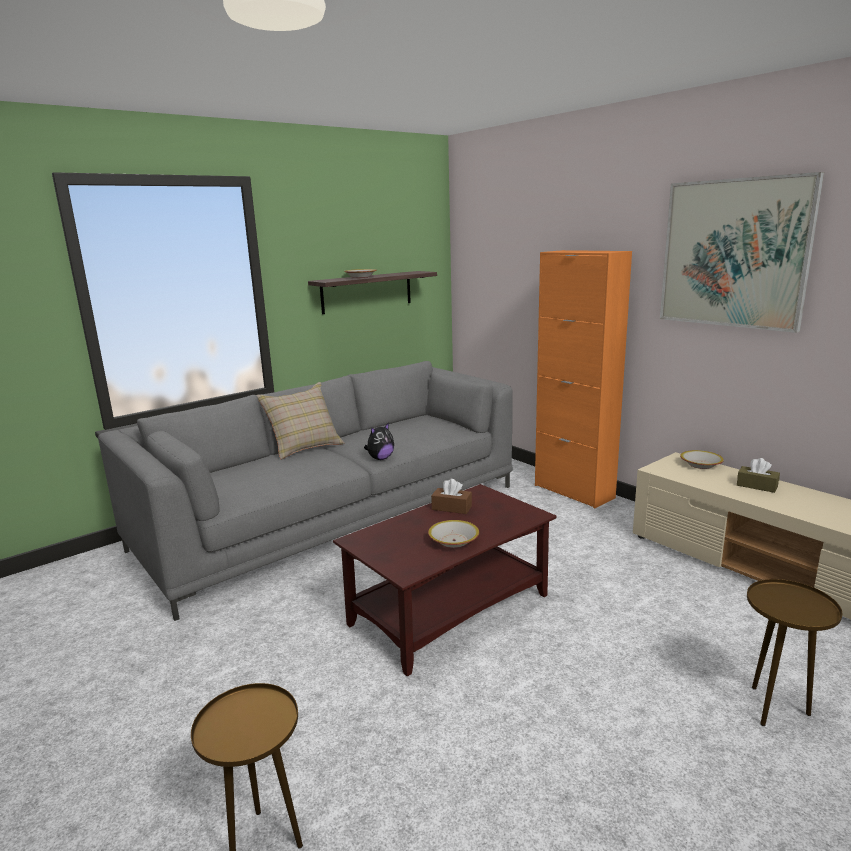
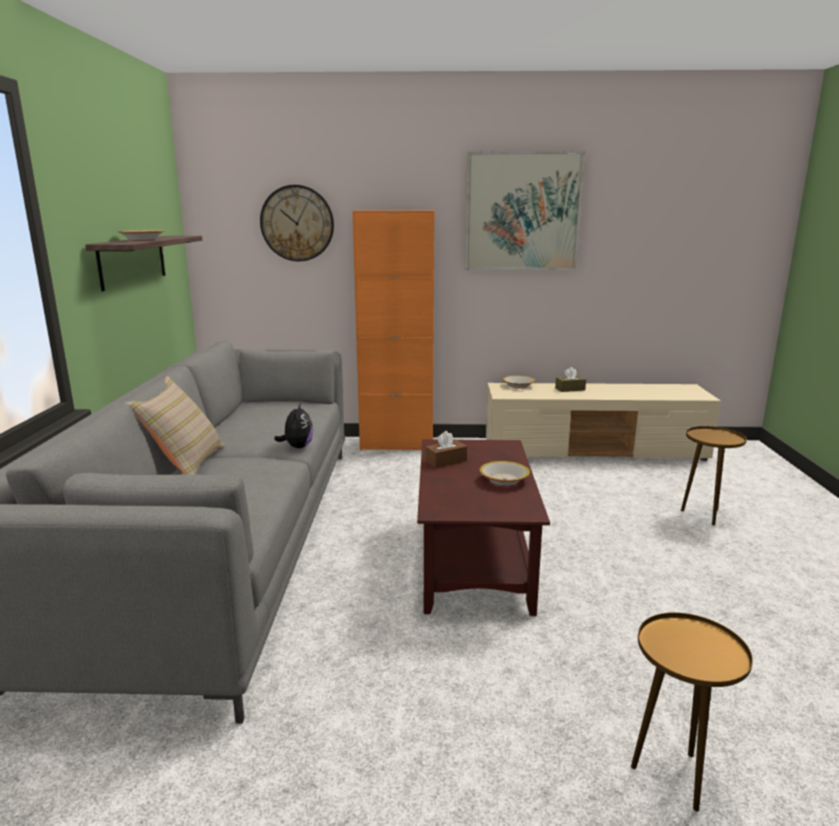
camera: 50 degrees left, 0 degrees up
(521, 261) = (297, 223): none -> wall clock

